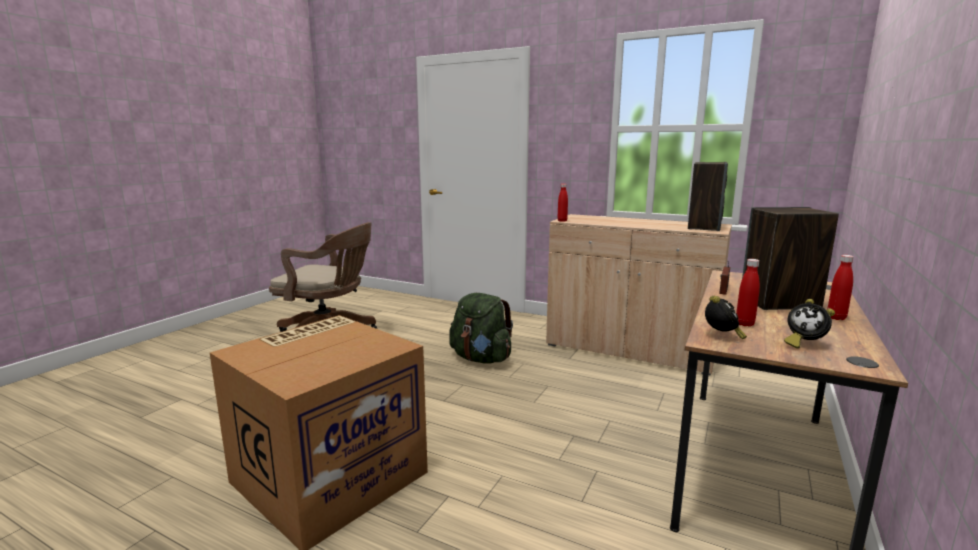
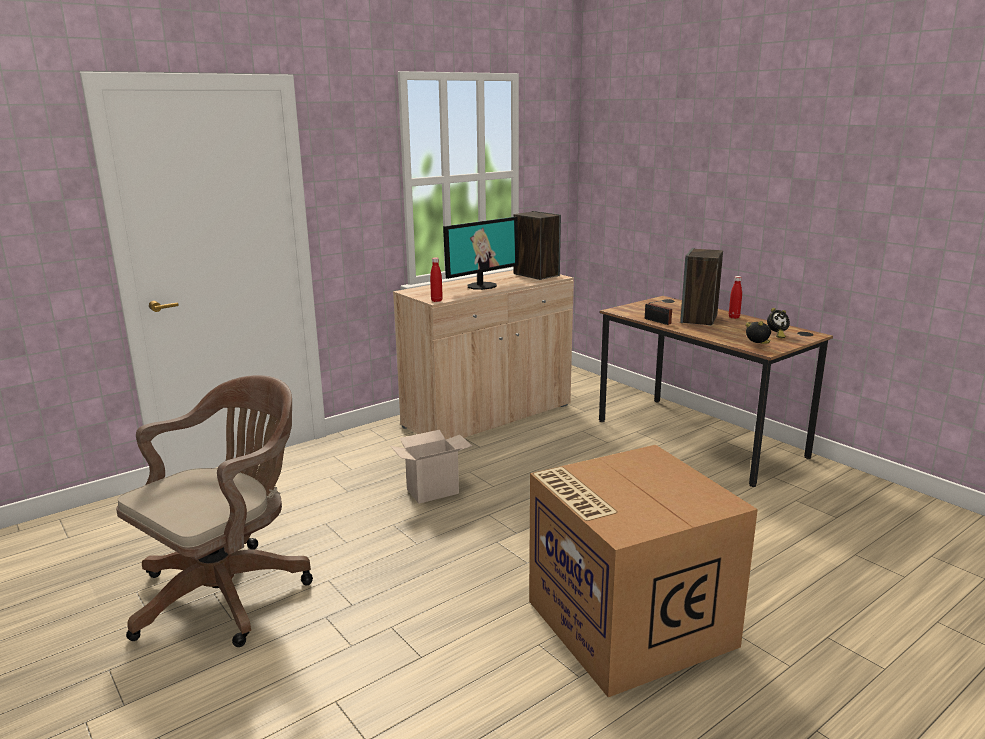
camera: 65 degrees left, 5 degrees up
(481, 359) = (433, 491): green backpack -> cardboard box
(629, 222) = (481, 286): none -> monitor
(744, 324) = (736, 336): red bottle -> none

